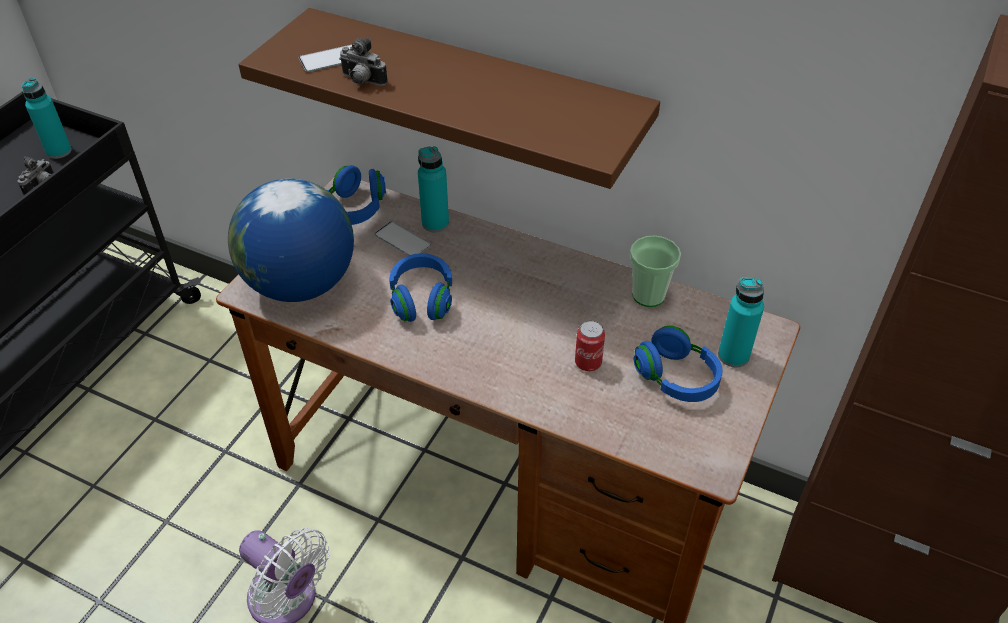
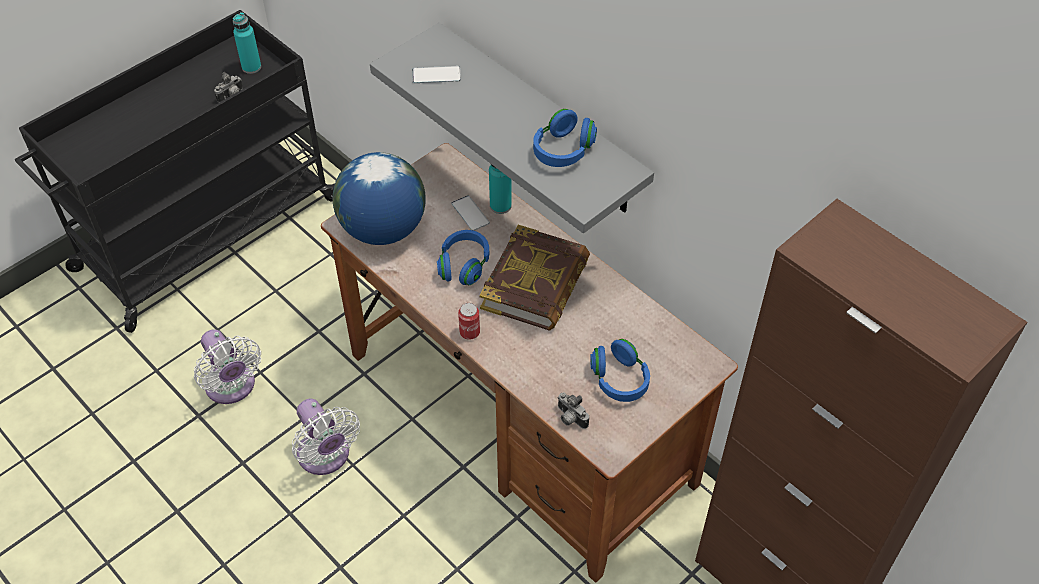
camera: 20 degrees right, 5 degrees up
(135, 551) = (232, 387): none -> white fan
(355, 209) = (446, 177): blue headphones -> blue headphones (563, 150)
(362, 81) = (448, 101): camera -> camera (570, 418)
(474, 93) = (540, 121): brown shelf -> grey shelf
(520, 297) = (536, 284): none -> book
(588, 362) = (561, 349): can -> can (469, 332)
(648, 295) = (633, 310): cup -> none
(733, 356) = (671, 375): turquoise bottle -> none

